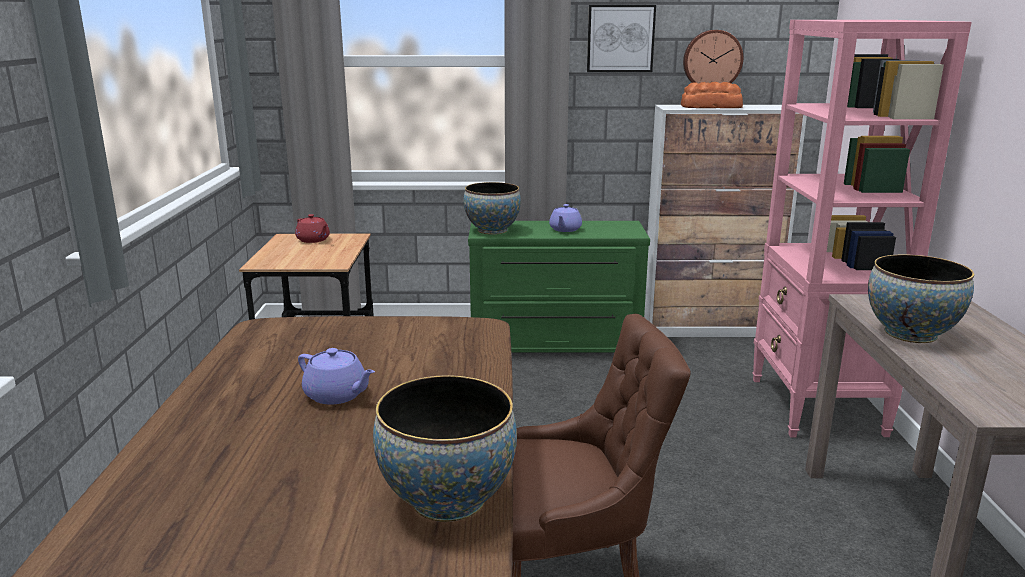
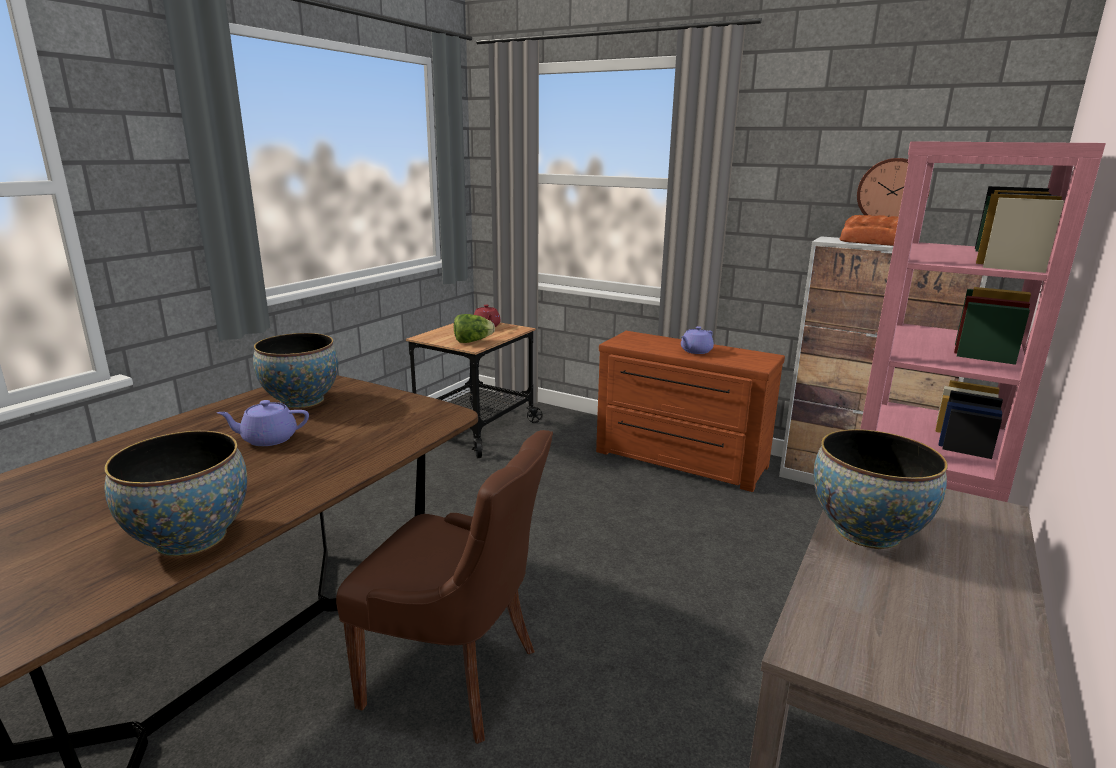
camera: 30 degrees right, 0 degrees up
(325, 258) = (472, 341): none -> lettuce
(337, 395) = (268, 439): purple teapot -> purple teapot turned 105 degrees clockwise
(492, 230) = (629, 341): bowl -> bowl (301, 401)
(555, 344) = (679, 460): green dresser -> brown dresser
(620, 38) = (790, 165): picture -> none

